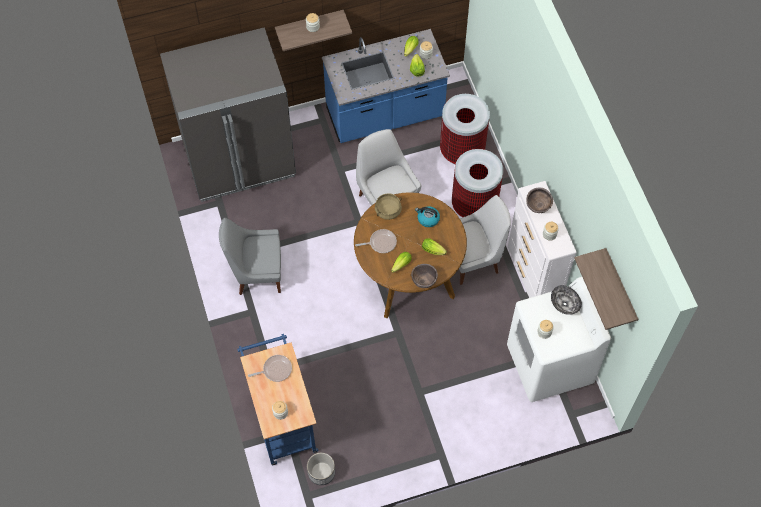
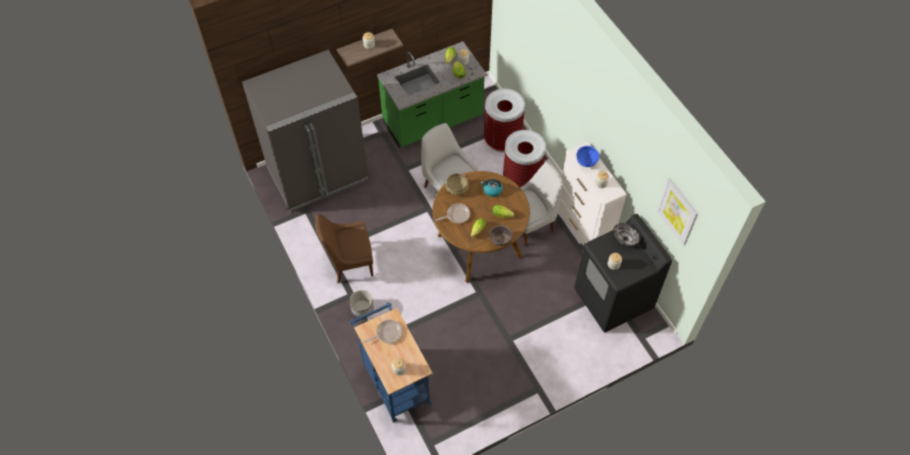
camera: 10 degrees left, 5 degrees down
(257, 273) = (349, 263): grey chair -> brown chair
(321, 473) = (438, 421): planter -> planter (362, 309)
(385, 115) = (433, 121): blue counter -> green counter
(537, 207) = (586, 163): brown bowl -> blue bowl
(549, 365) = (613, 299): white washing machine -> black washing machine
(619, 289) = (677, 211): shelf -> picture

